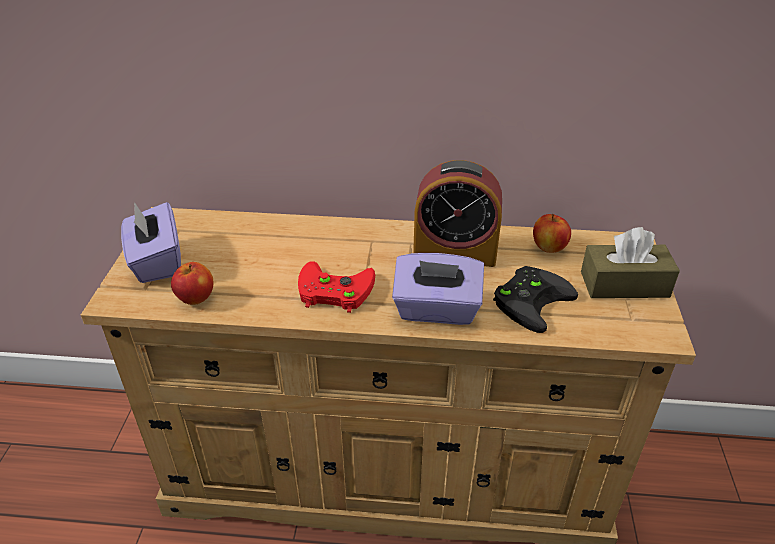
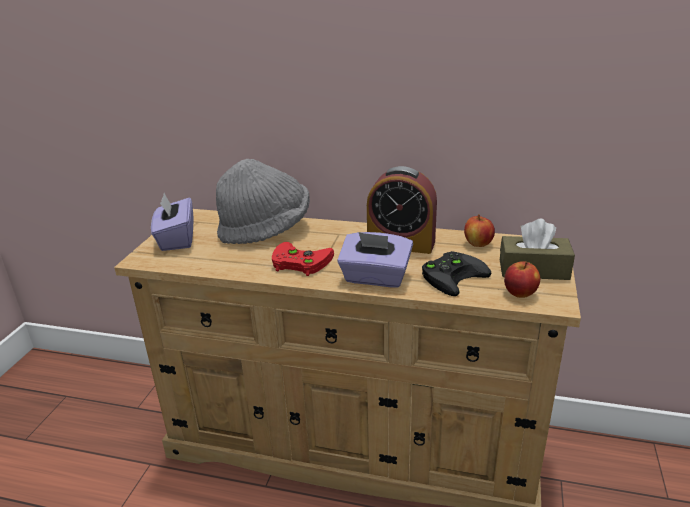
camera: 10 degrees right, 10 degrees down
(196, 298) = (197, 261): apple -> apple (520, 293)
(274, 239) = (265, 229): none -> grey hat

